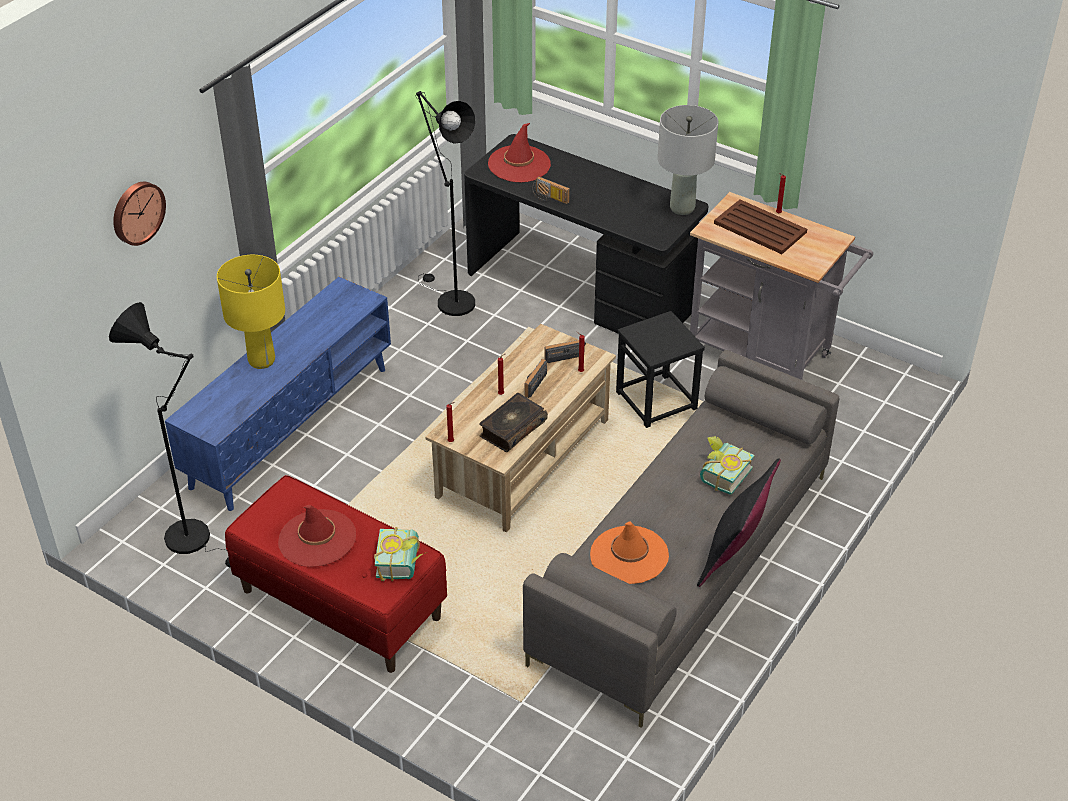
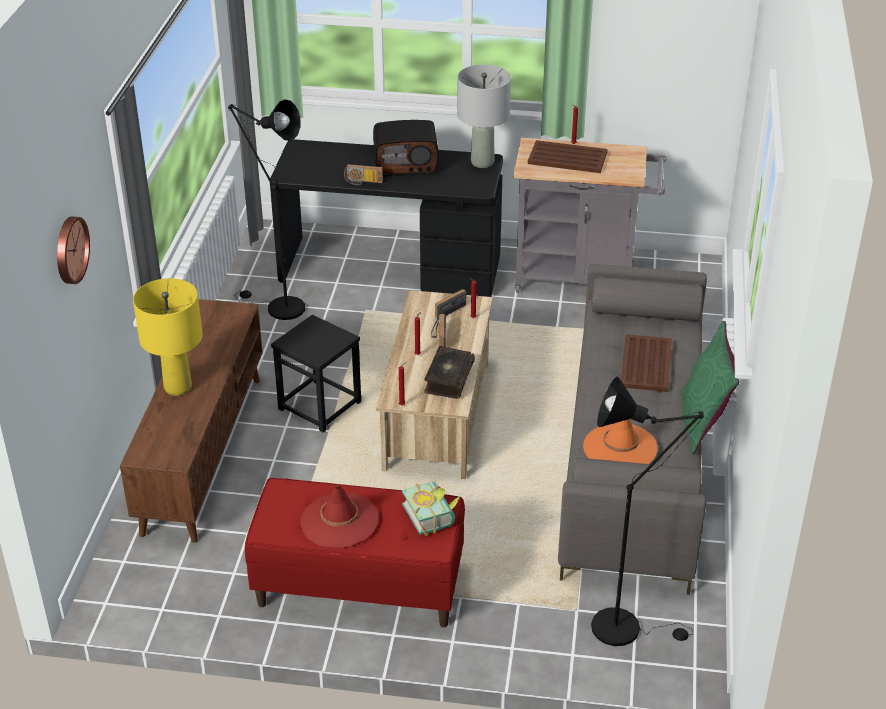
camera: 25 degrees left, 5 degrees down
(195, 540) = (179, 578): black floor lamp -> black floor lamp (625, 627)
(290, 425) = (202, 452): blue tv stand -> brown tv stand
(519, 164) = (315, 162): red hat -> none
(605, 190) = (406, 164): none -> radio
(657, 401) = (517, 337): black stool -> black stool (320, 405)
(721, 474) = (646, 363): book -> brown tray
(734, 556) = (703, 422): black pillow -> green pillow

